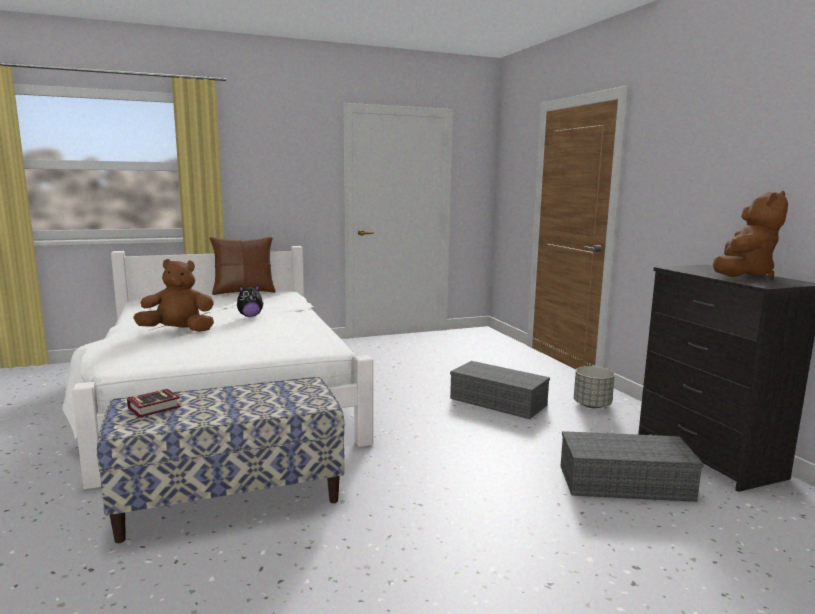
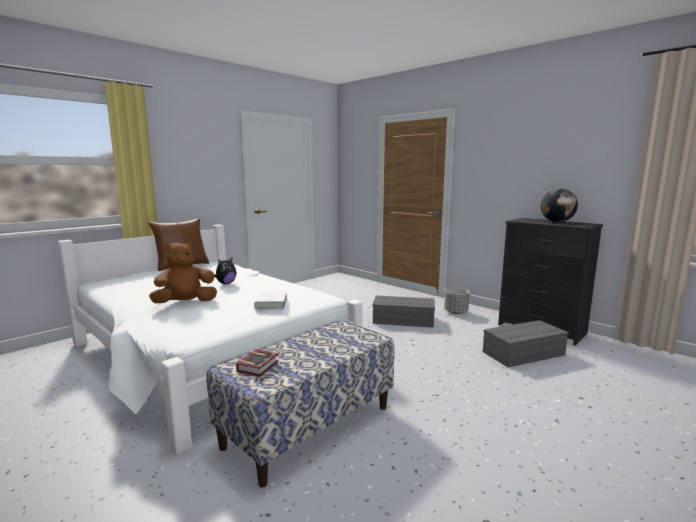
camera: 25 degrees left, 0 degrees up
(255, 344) = (271, 304): none -> white book
(743, 275) = (557, 222): brown plush toy -> globe

